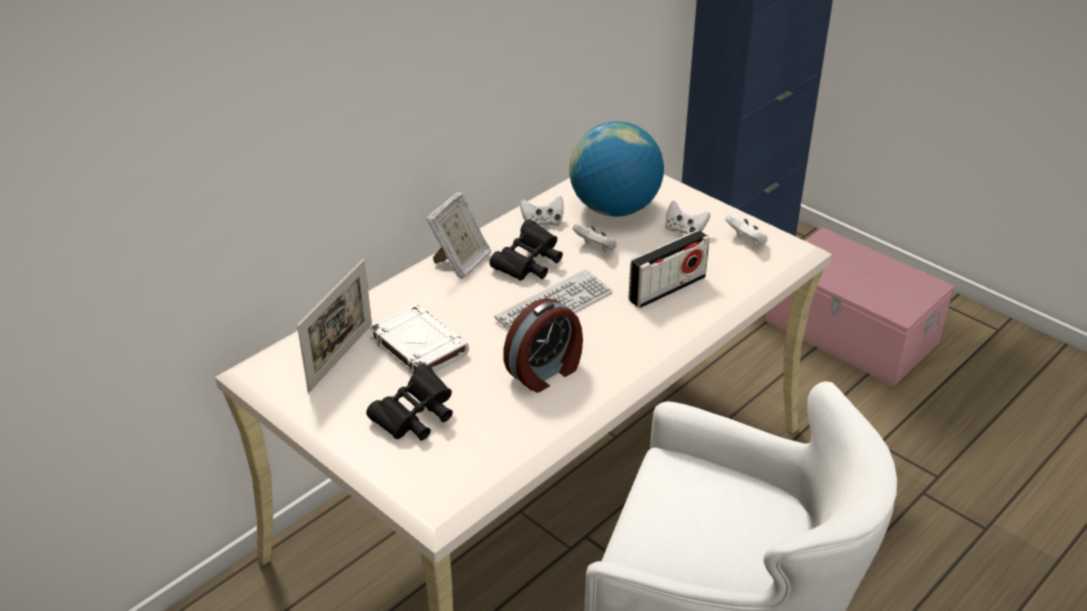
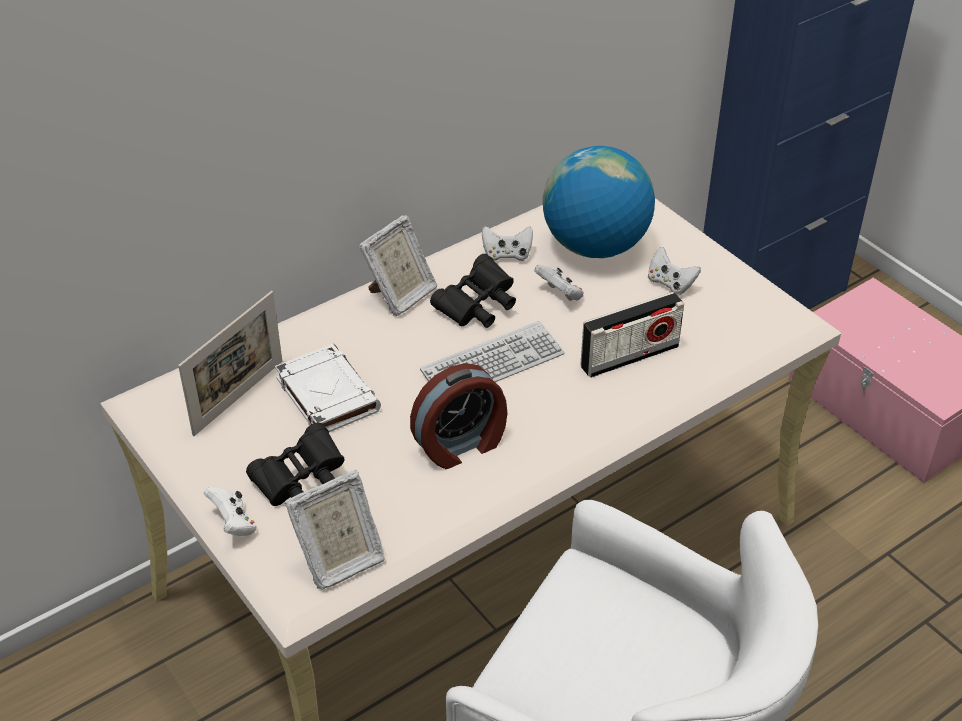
camera: 10 degrees right, 5 degrees up
(465, 475) = (339, 561): none -> picture frame
(746, 241) = (741, 305): white game controller -> white game controller (234, 524)

